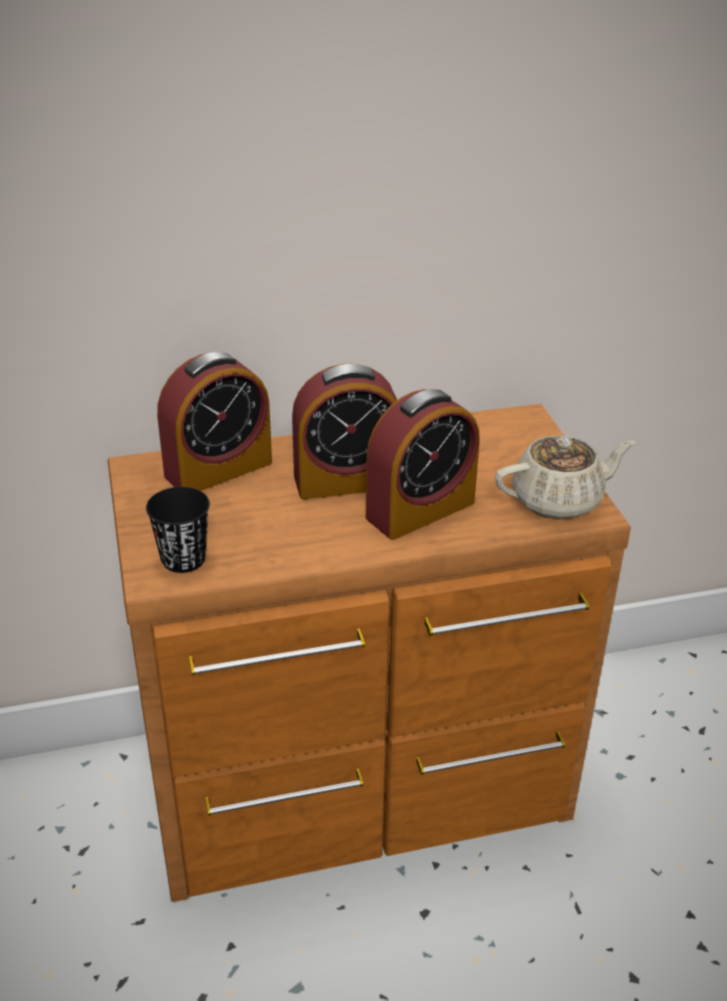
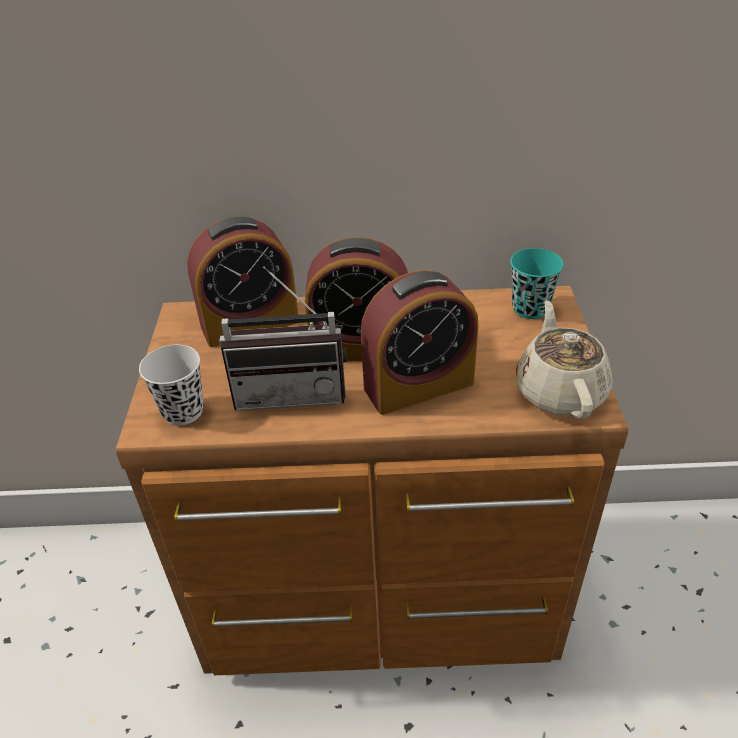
camera: 15 degrees right, 5 degrees up
(183, 559) = (183, 411): black cup -> white cup
(292, 528) = (292, 391): none -> radio
(508, 428) = (530, 308): none -> turquoise cup
(558, 500) = (559, 391): beige teapot -> beige teapot turned 90 degrees counterclockwise

